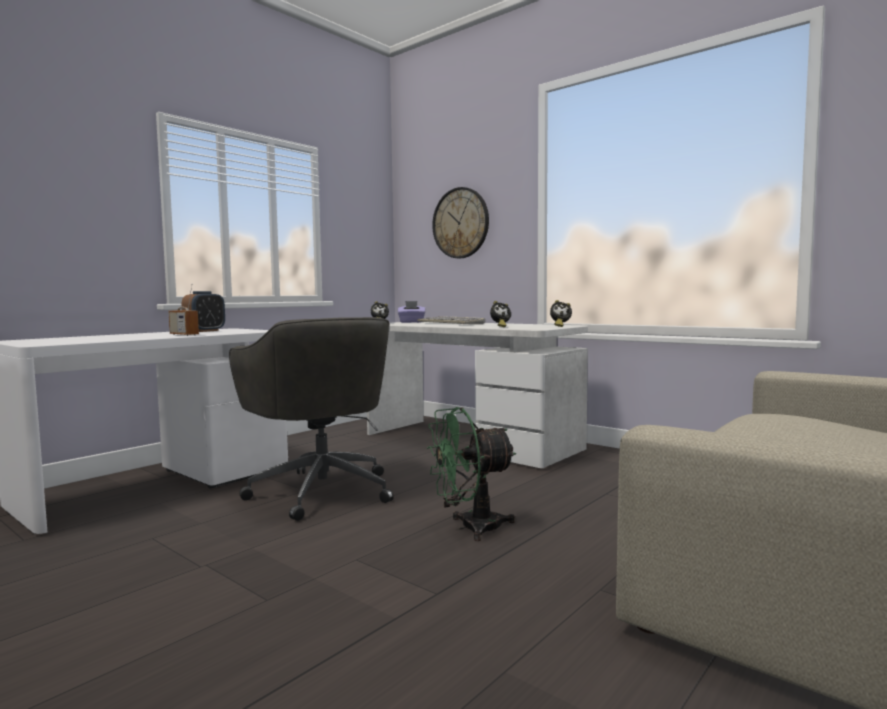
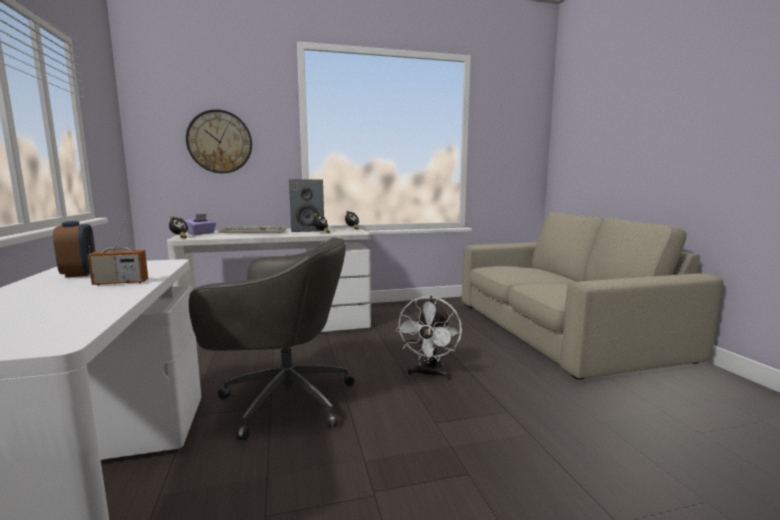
camera: 55 degrees left, 5 degrees up
(470, 528) = (429, 374): green fan -> white fan
(507, 324) = (308, 230): none -> speaker

